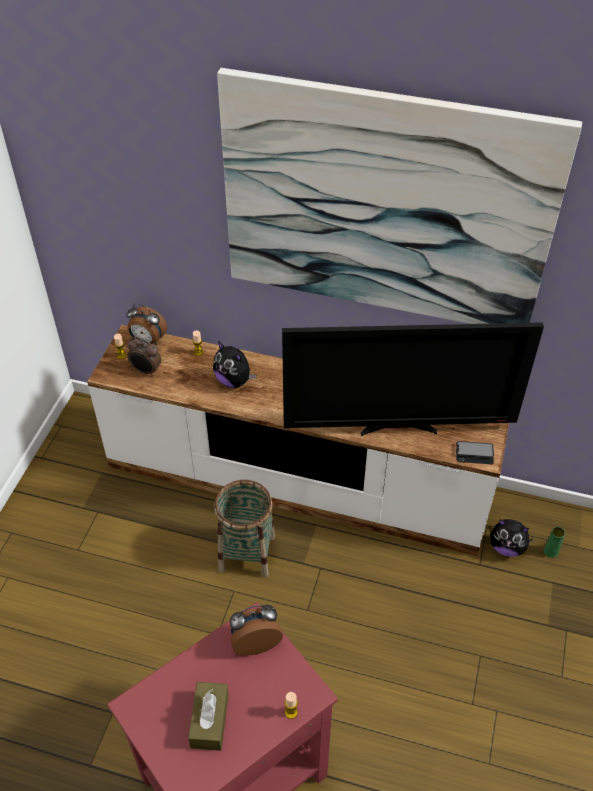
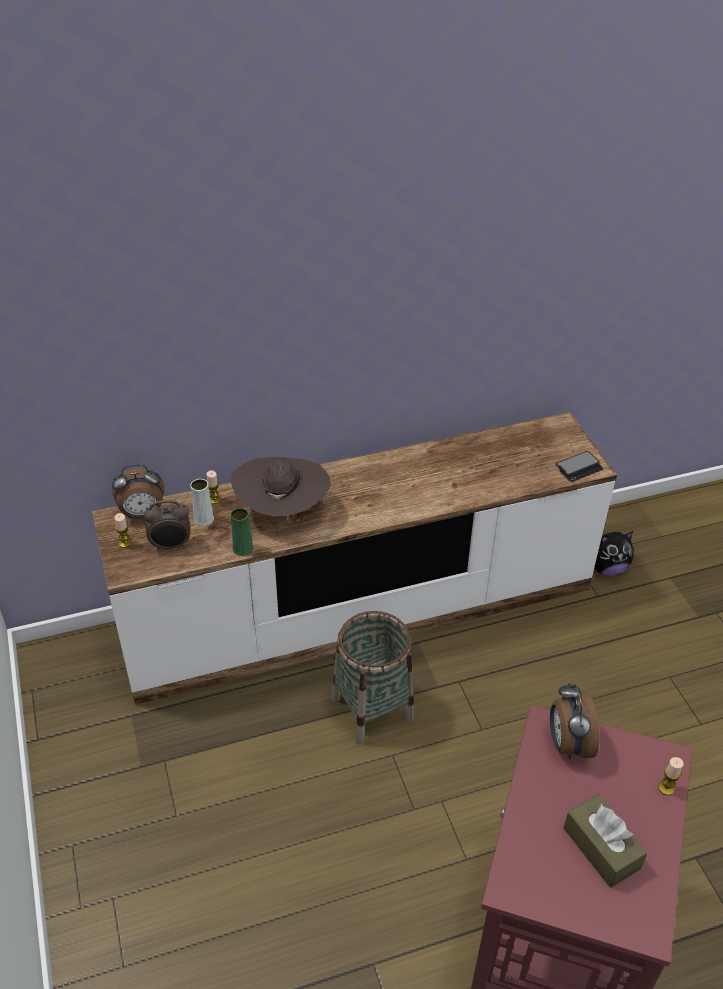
camera: 35 degrees left, 5 degrees down
(180, 362) = (203, 519): none -> white vase
(234, 381) = (282, 510): plush toy -> brown hat
(255, 641) = (567, 744): alarm clock -> alarm clock turned 45 degrees counterclockwise
(384, 206) = (425, 221): picture -> none
(398, 428) = (490, 477): television -> none
(550, 551) = (645, 551): green vase -> green vase (243, 548)

